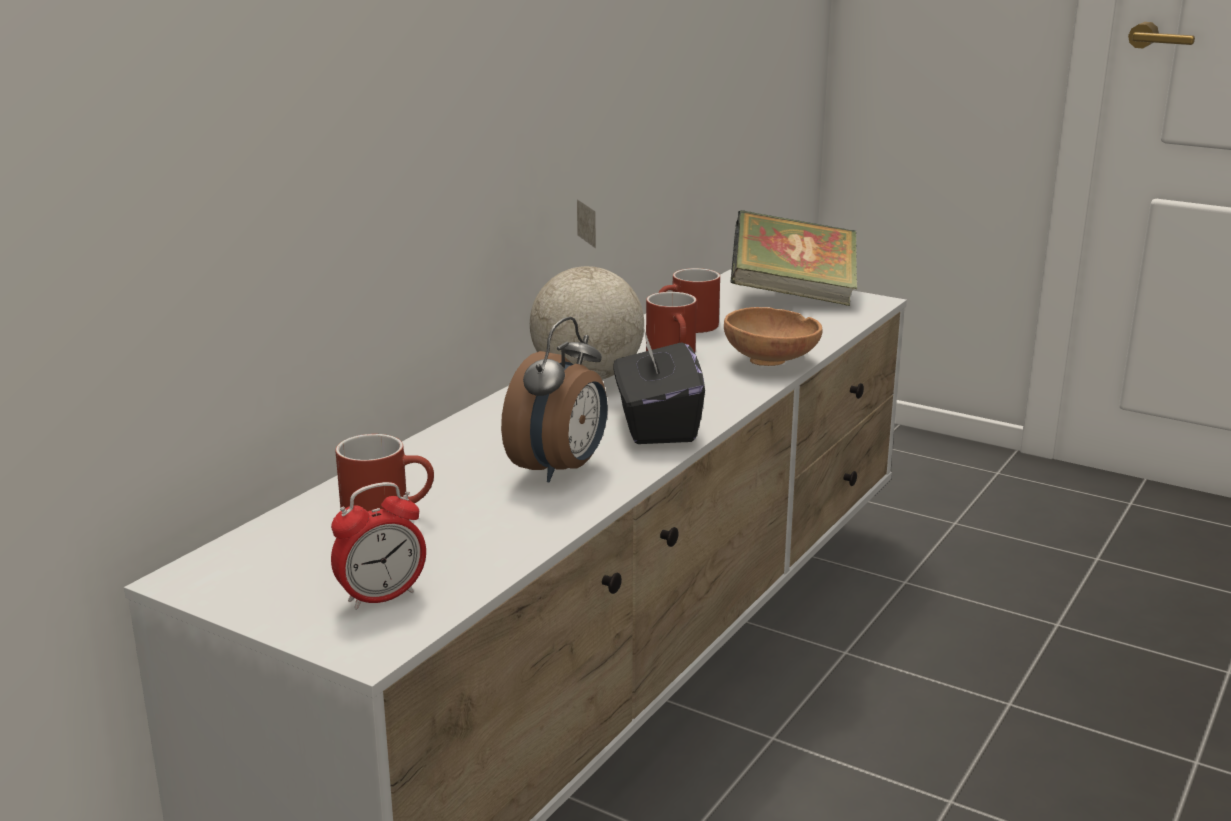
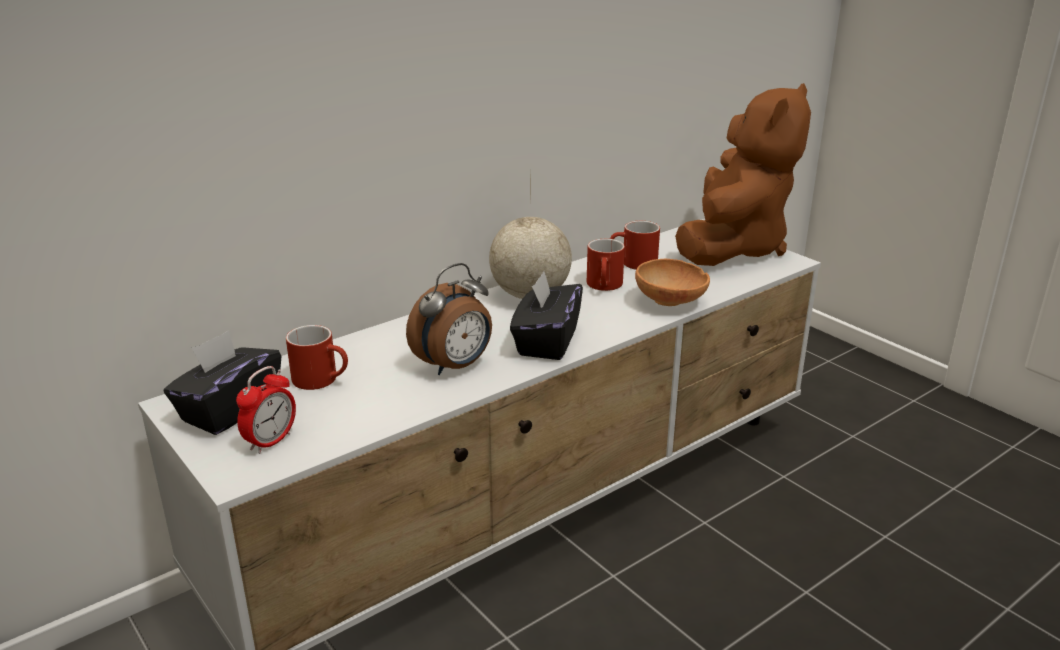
camera: 20 degrees right, 5 degrees up
(282, 571) = (229, 410): none -> black tissue box
(381, 597) = (271, 441): alarm clock -> alarm clock turned 45 degrees counterclockwise
(792, 296) = (733, 248): book -> brown plush toy

